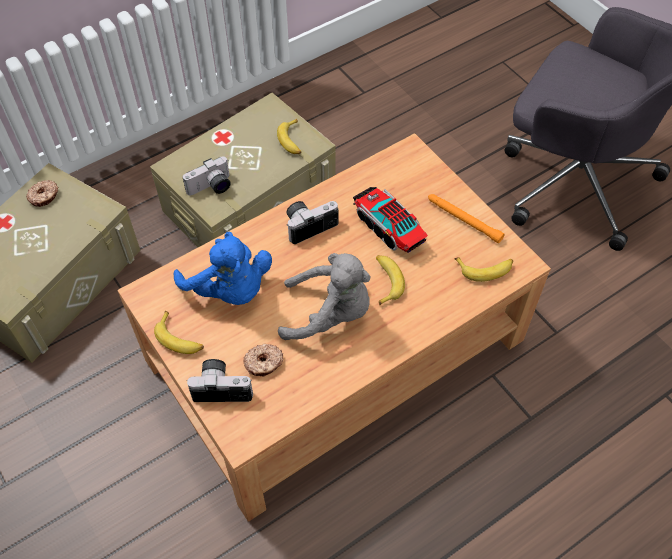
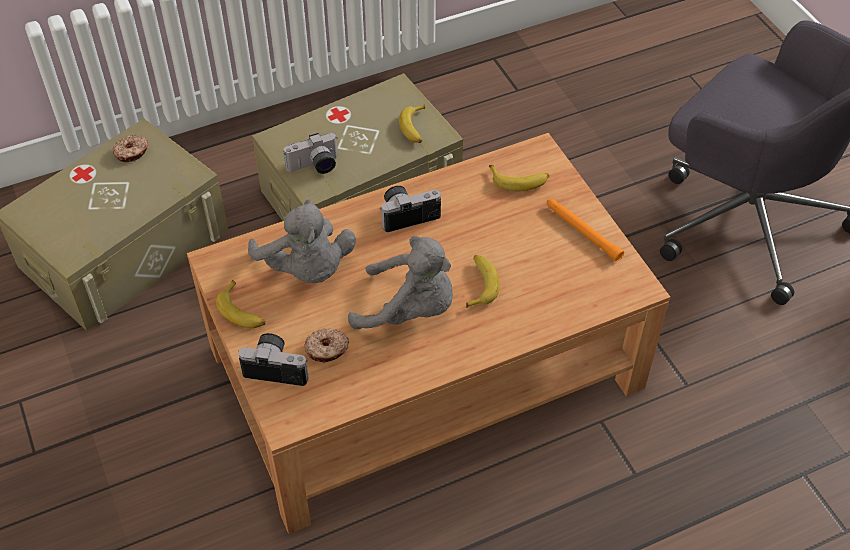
camera: 10 degrees right, 5 degrees down
(230, 289) = (306, 269): blue plush toy -> grey plush toy
(388, 227) = (496, 228): toy truck -> none
(485, 269) = (594, 287): banana -> banana (519, 181)

